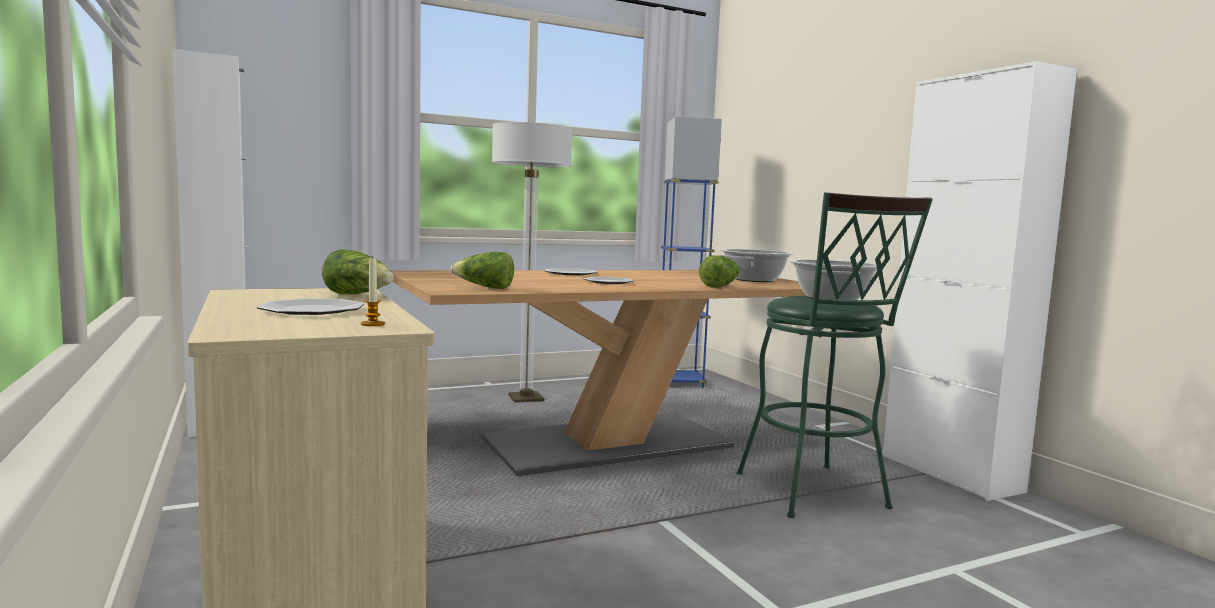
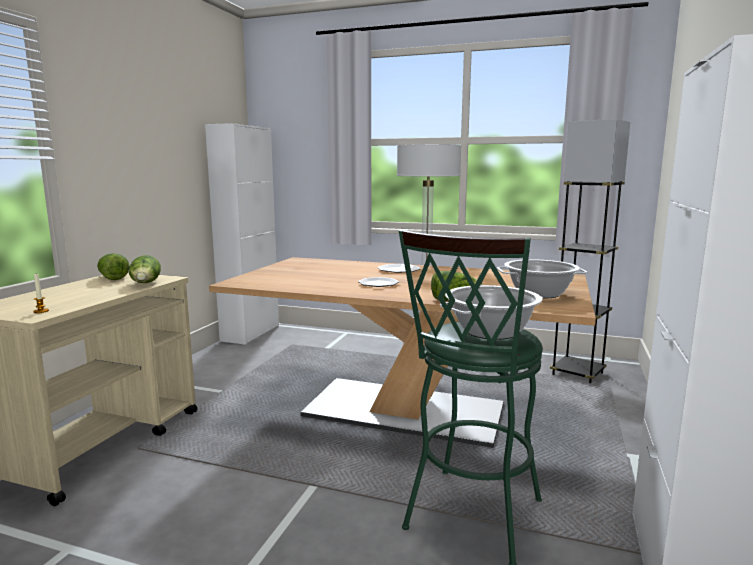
camera: 45 degrees right, 5 degrees up
(312, 310) = (73, 295): plate -> none
(484, 287) = (267, 281): lettuce -> lettuce (113, 277)
(680, 384) = (577, 373): blue floor lamp -> grey floor lamp

